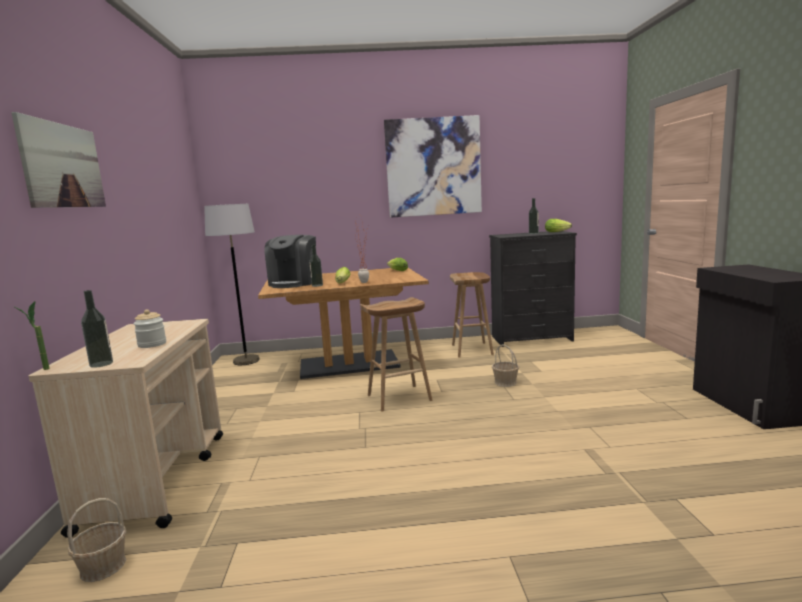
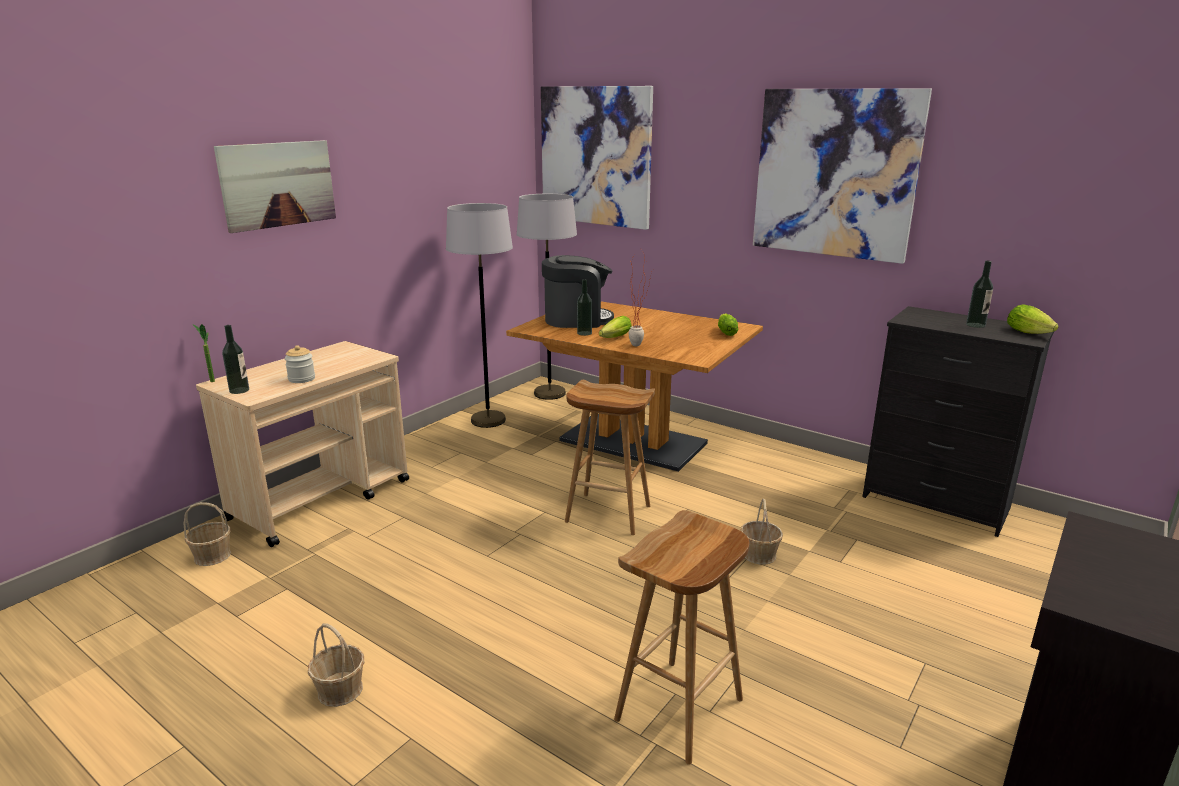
camera: 40 degrees right, 10 degrees up
(224, 386) = (488, 420): none -> grey floor lamp
(256, 174) = (595, 156): none -> picture
(294, 283) = (576, 320): coffee machine -> coffee machine turned 150 degrees counterclockwise
(411, 567) = (340, 690): none -> basket
(472, 350) = (811, 484): brown stool -> brown stool (679, 711)

